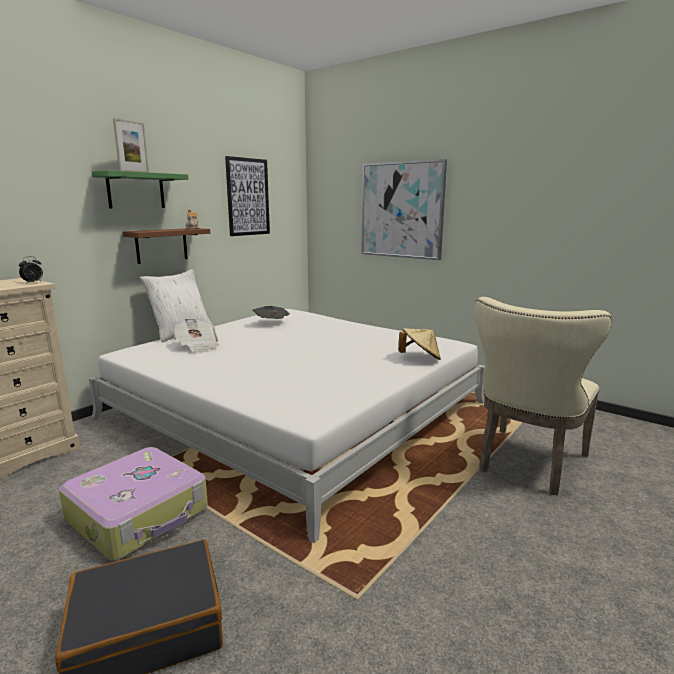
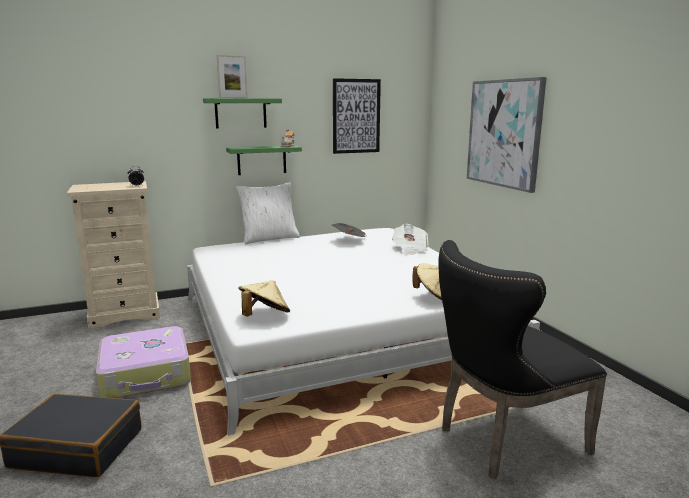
camera: 30 degrees right, 0 degrees up
(161, 245) = (261, 160): brown shelf -> green shelf
(197, 347) = (263, 252): newspaper -> newspaper (410, 249)
(301, 405) = (264, 316): none -> beige hat
(528, 464) = (503, 439): beige chair -> black chair

